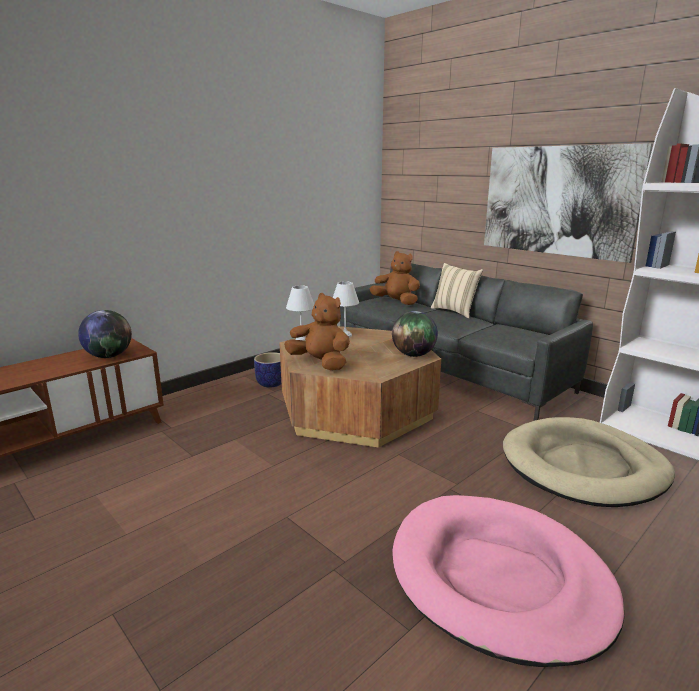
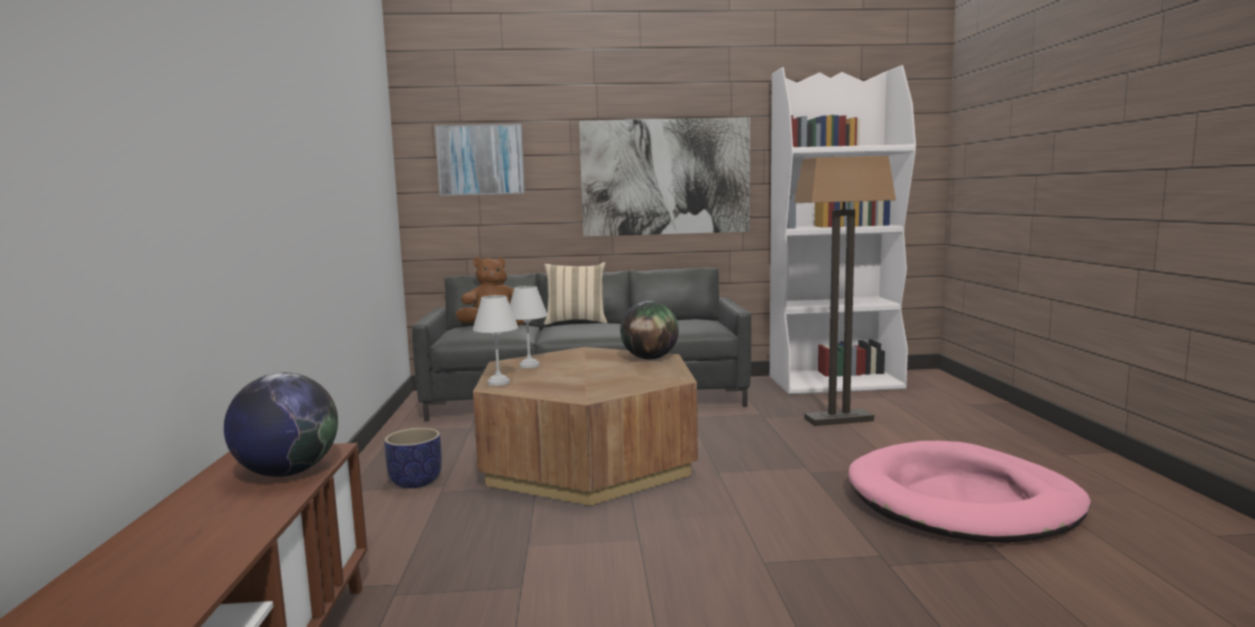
camera: 50 degrees left, 10 degrees down
(320, 363) = (591, 389): brown plush toy -> none
(427, 178) = (480, 160): none -> picture
(583, 466) = (839, 419): beige dog bed -> floor lamp

